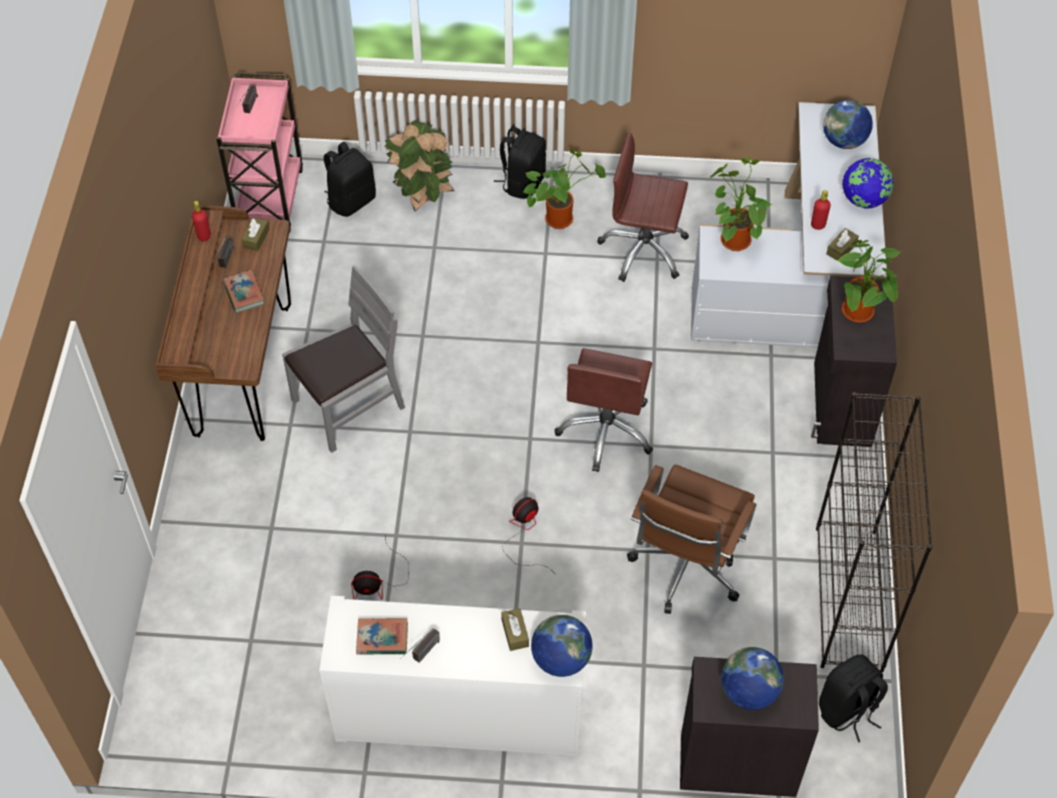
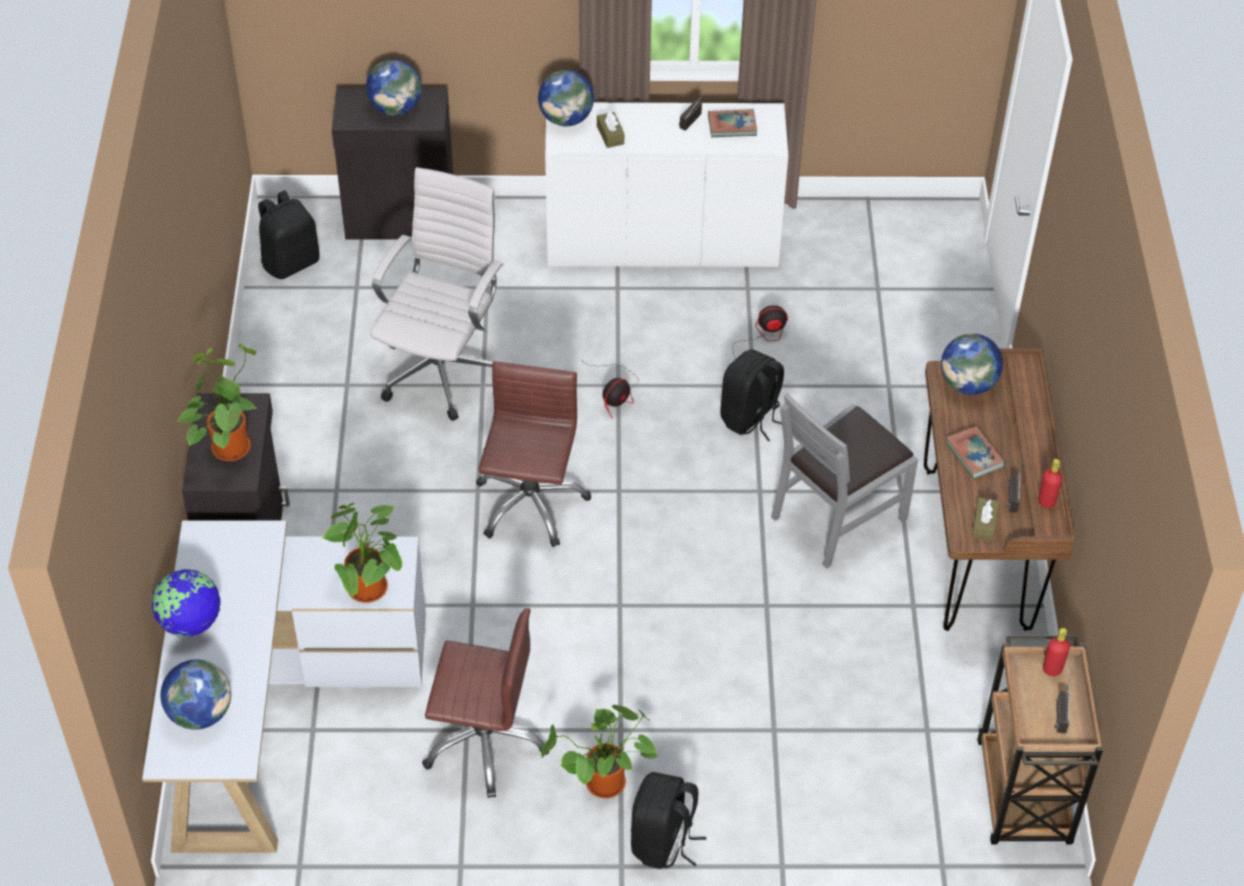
camera: 175 degrees right, 5 degrees down
(228, 356) = (968, 384): none -> globe
(269, 197) = (1024, 795): pink cart -> brown cart
(351, 201) = (905, 796): black backpack -> black backpack (750, 418)
(421, 194) = (807, 814): potted plant -> none
(685, 570) = (442, 369): brown office chair -> white office chair
(818, 225) = (258, 583): red bottle -> red bottle (1052, 669)
(841, 249) = (233, 551): brown tissue box -> none
(849, 599) = (272, 352): black bookcase -> none

